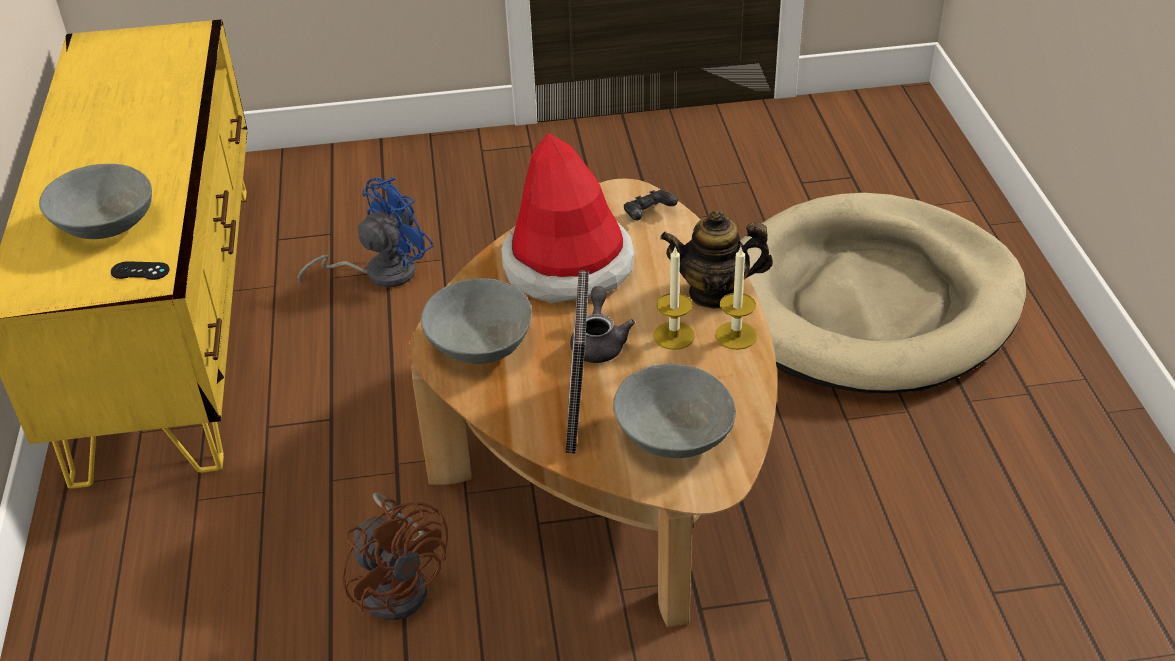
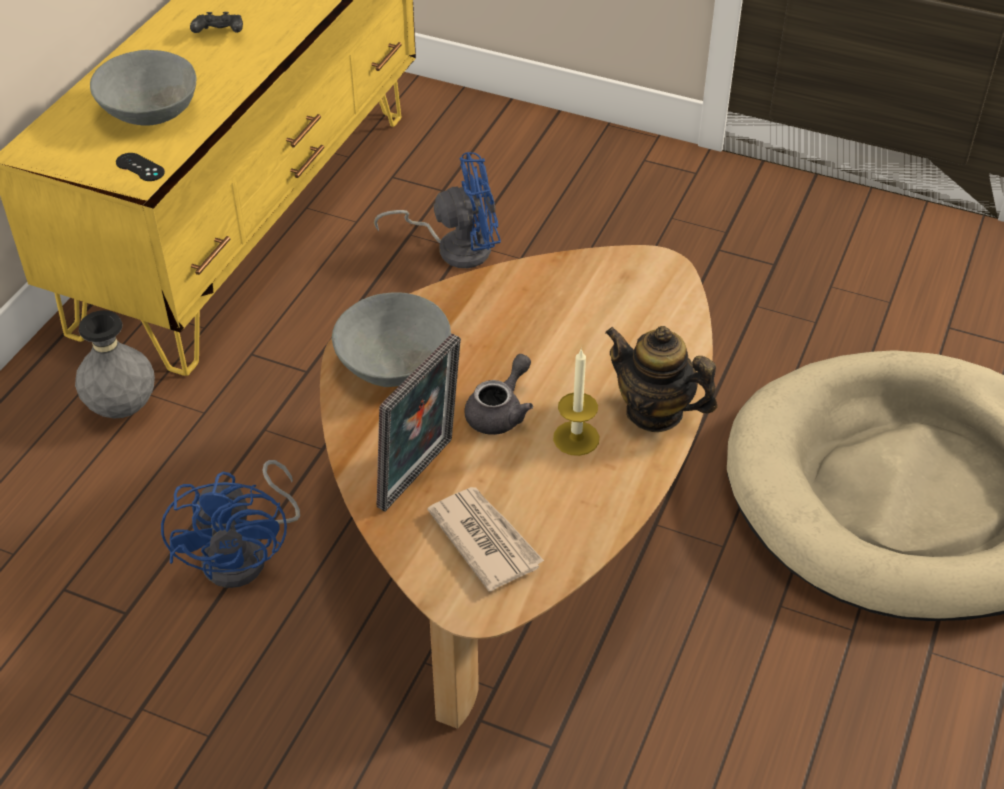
camera: 30 degrees right, 5 degrees up
(180, 522) = (122, 408): none -> grey vase
(400, 583) = (246, 554): brown fan -> blue fan
(568, 265) = (541, 319): hat -> none
(648, 215) = (662, 300): black game controller -> black game controller (219, 34)
(672, 436) = (485, 539): grey bowl -> newspaper
(736, 335) = (636, 466): candle -> none

